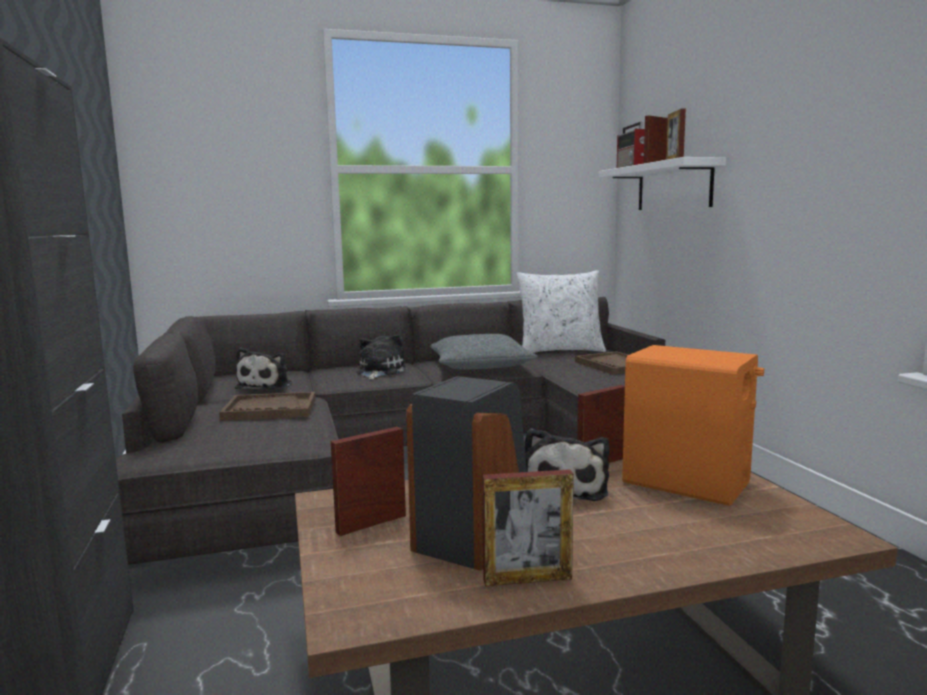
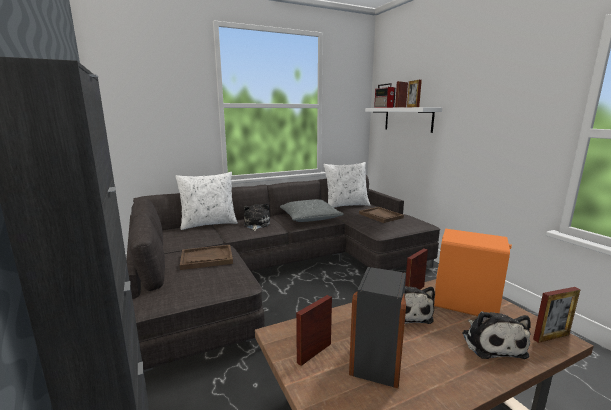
camera: 10 degrees left, 5 degrees up
(266, 385) = (194, 238): plush toy -> plush toy (492, 343)
(300, 369) = (209, 224): none -> white pillow
(527, 579) = (427, 393): picture frame -> picture frame (551, 337)

